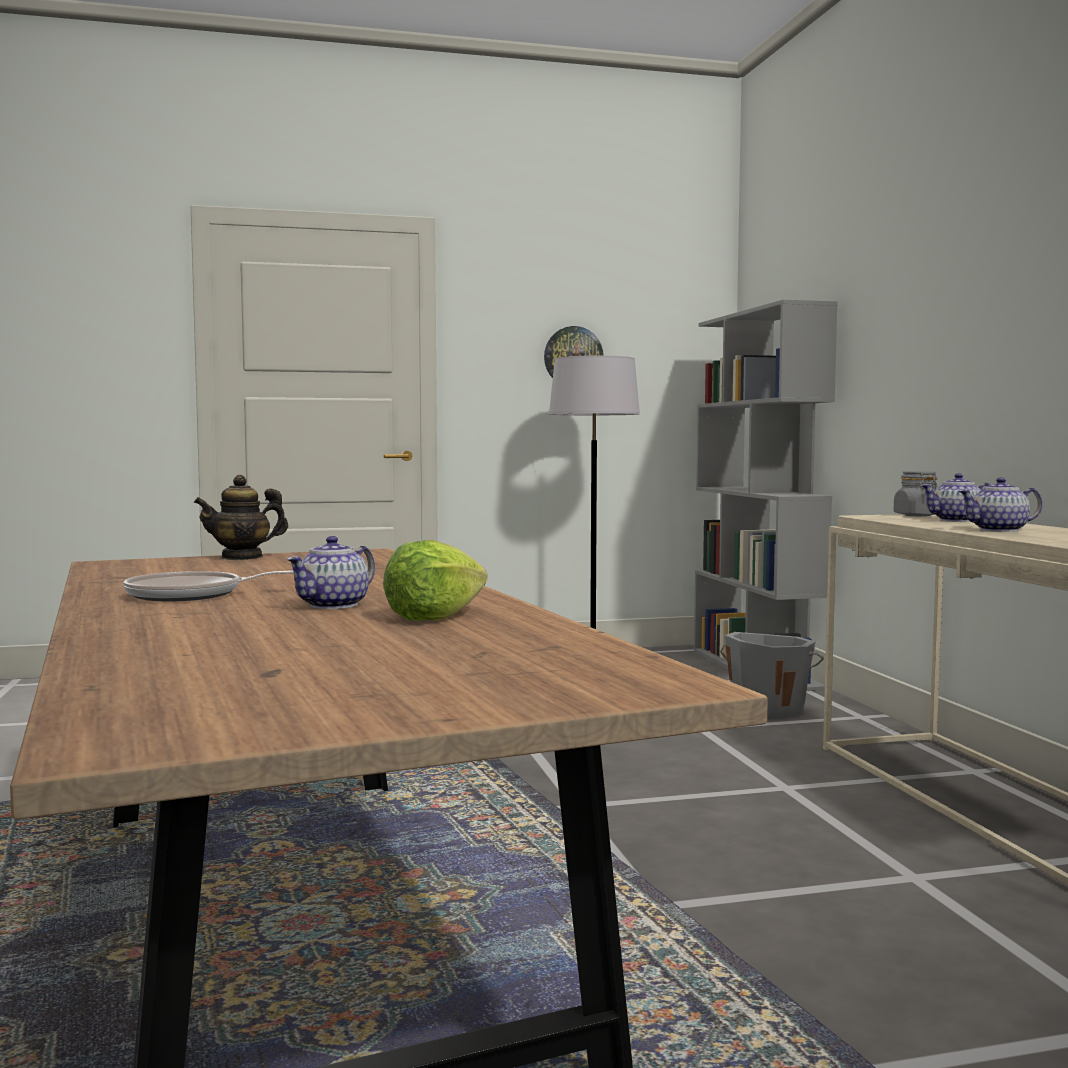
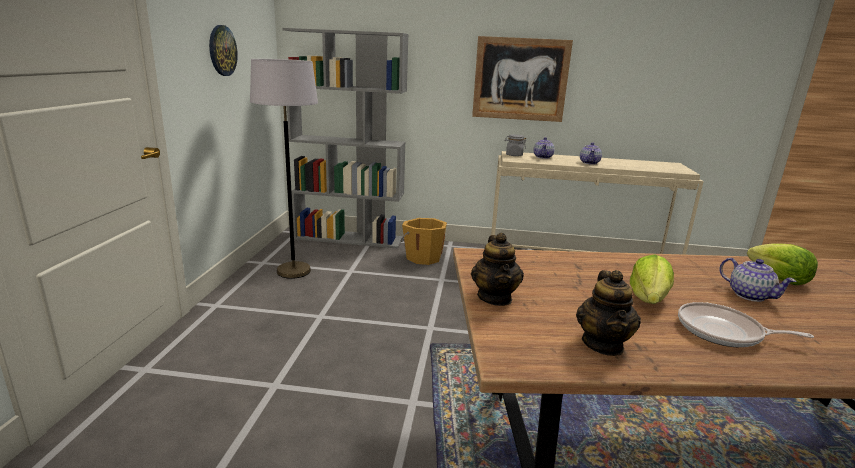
camera: 70 degrees left, 15 degrees up
(143, 574) = (603, 344): none -> teapot
(190, 595) = (723, 332): frying pan -> frying pan turned 105 degrees clockwise
(278, 581) = (648, 299): none -> lettuce
(768, 709) = (423, 257): grey bucket -> orange bucket
(974, 354) = (520, 79): none -> picture

